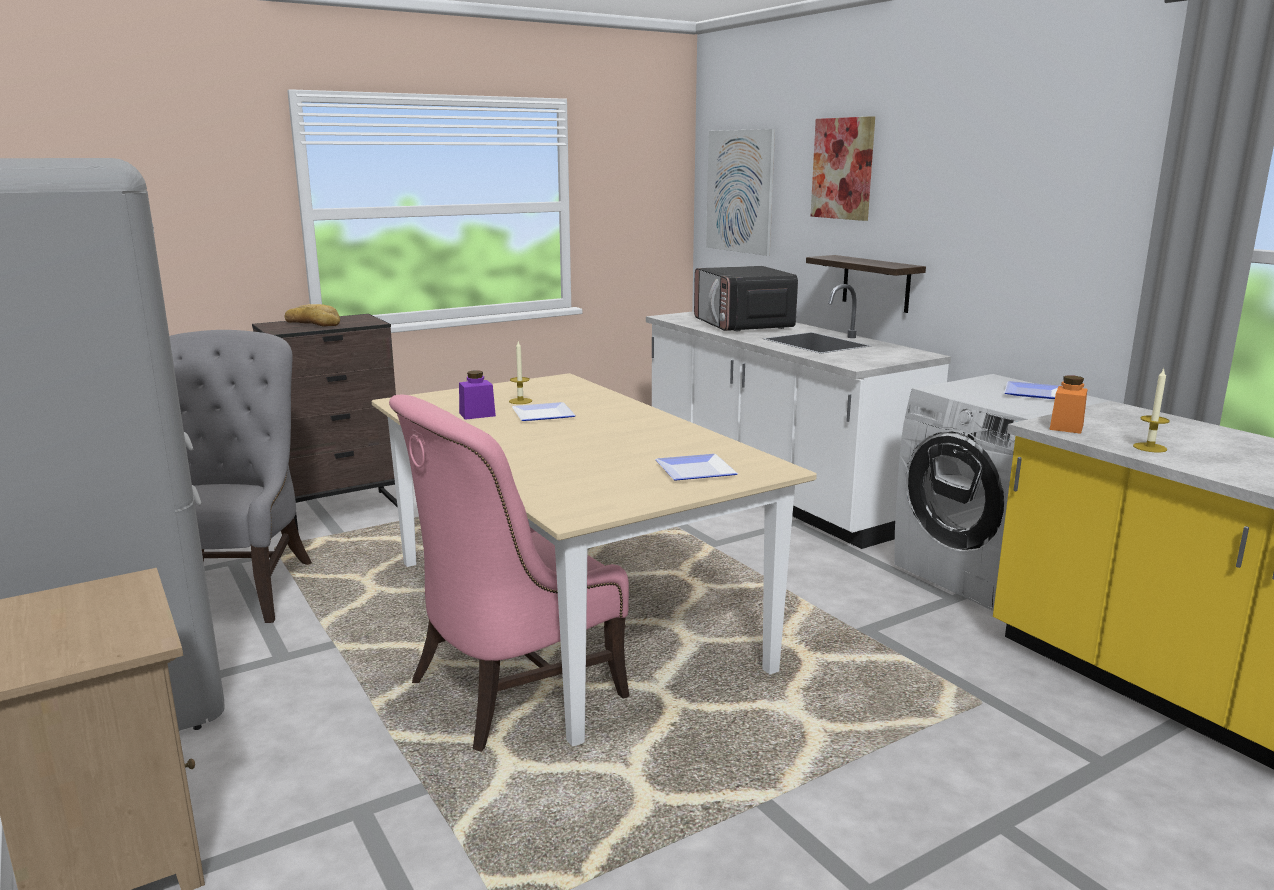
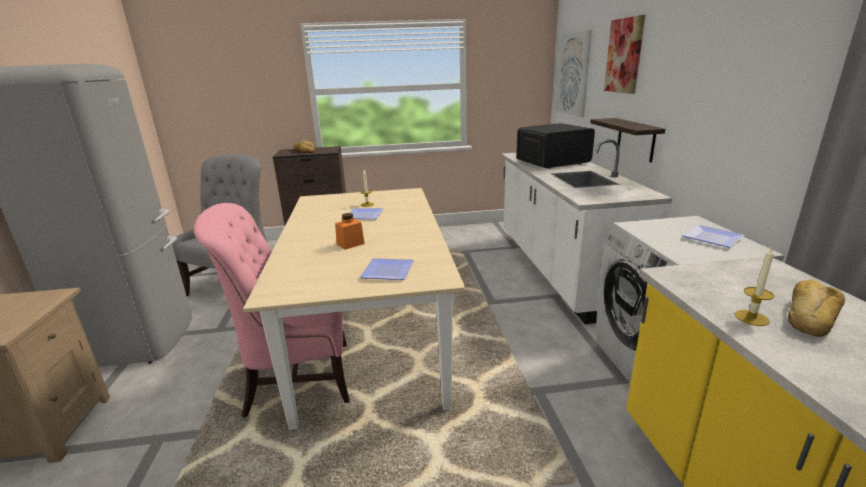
camera: 25 degrees right, 5 degrees up
(477, 414) = (332, 211): purple jar -> none
(743, 325) = (552, 162): microwave -> microwave turned 60 degrees clockwise
(1066, 427) = (690, 280): orange jar -> orange jar (350, 244)
(1190, 440) = (809, 315): none -> bread

